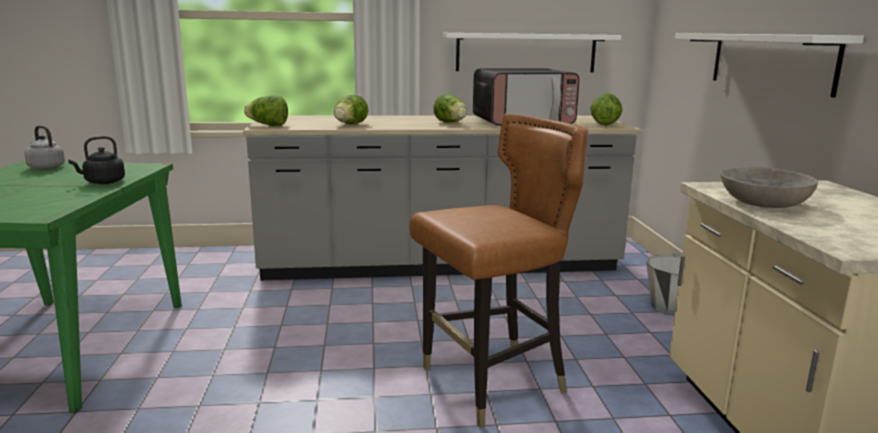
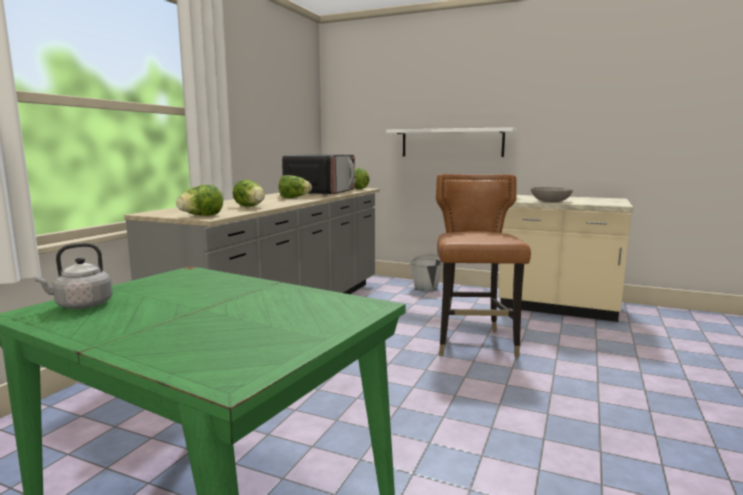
camera: 60 degrees left, 5 degrees down
(102, 182) = (243, 286): black kettle -> none
(526, 52) = (274, 144): white shelf -> none

